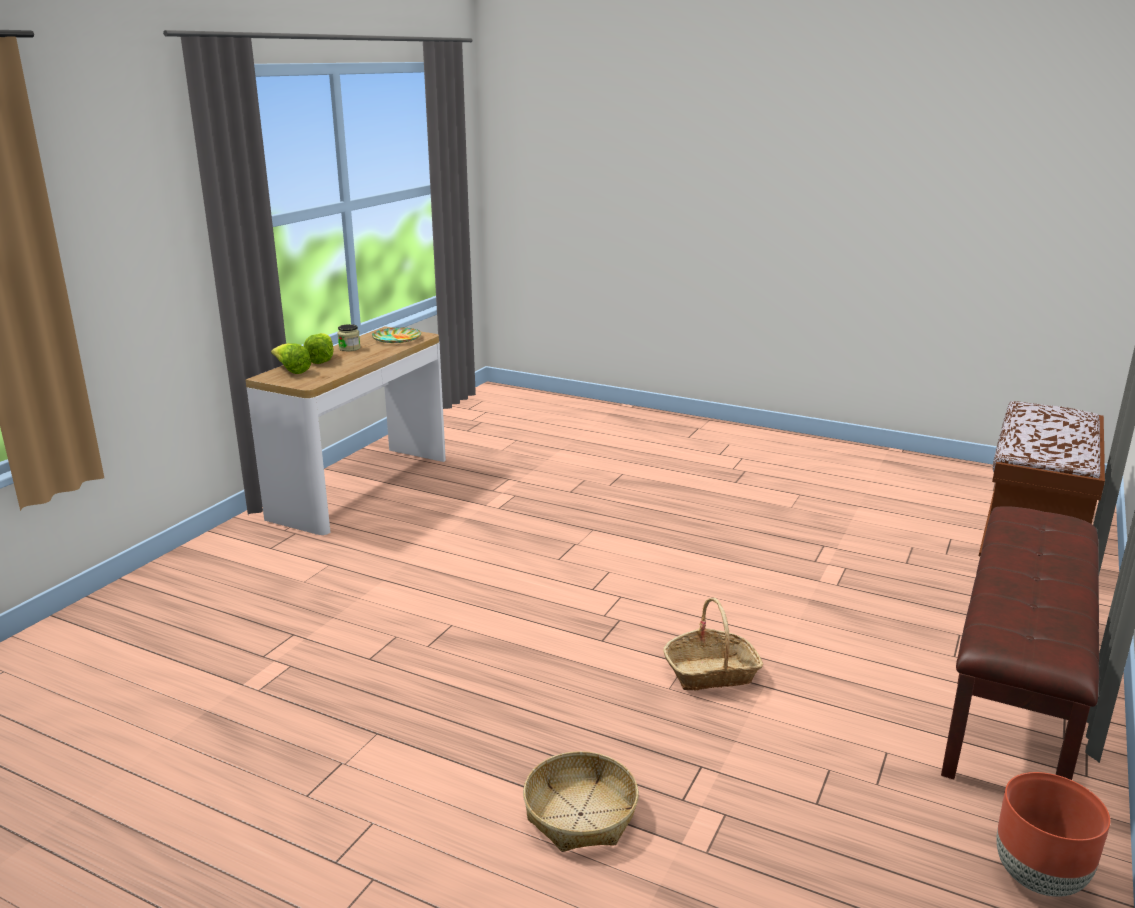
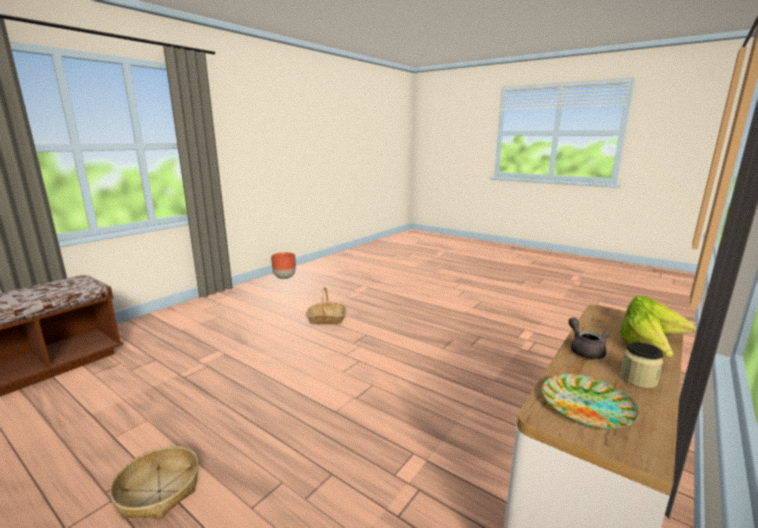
camera: 170 degrees left, 5 degrees down
(366, 358) = (584, 350): none -> grey teapot
(581, 814) = (394, 293): basket -> basket (159, 491)
(1016, 691) = (218, 306): brown bench -> none

